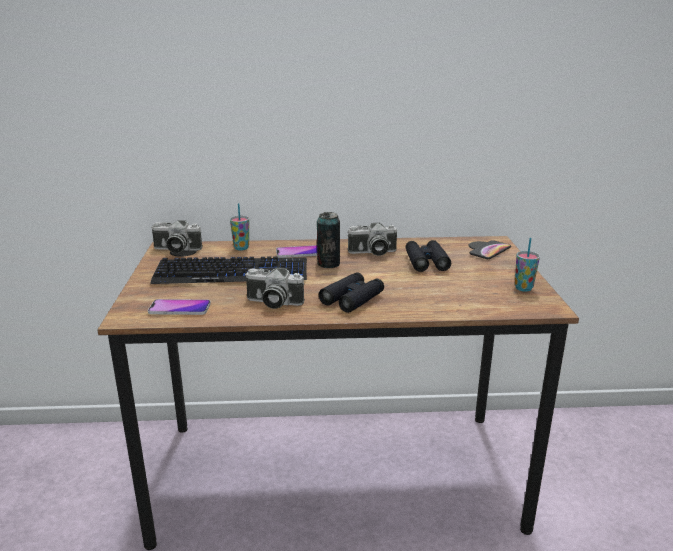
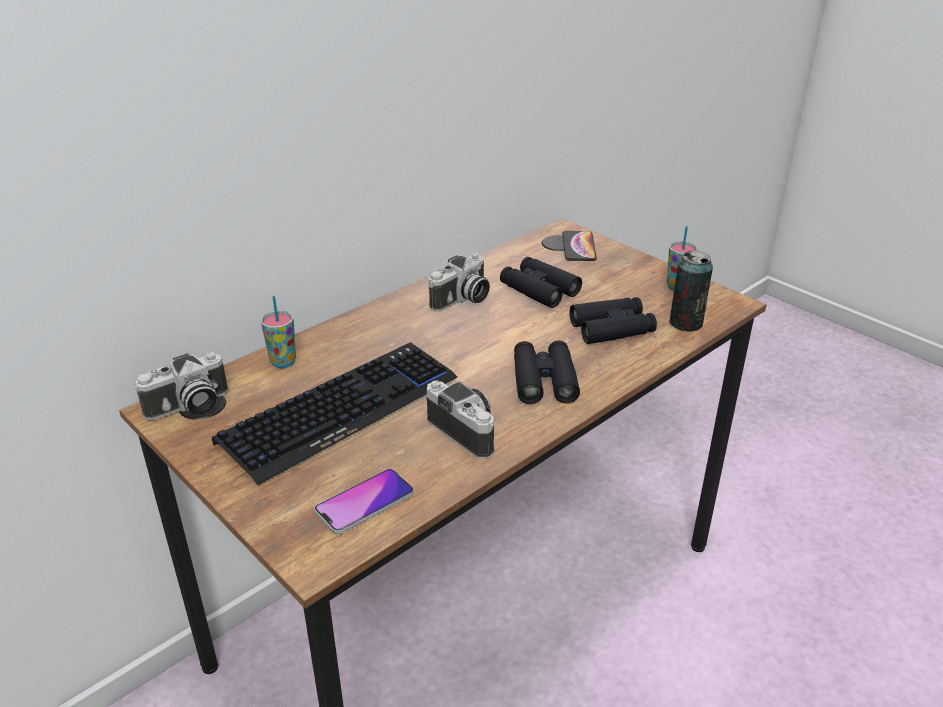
camera: 40 degrees left, 10 degrees up
(273, 303) = (468, 432): camera -> camera turned 105 degrees counterclockwise
(300, 252) = (375, 337): phone -> none
(328, 264) = (438, 340): can -> can (685, 323)
(438, 292) = (612, 328): none -> black binoculars

